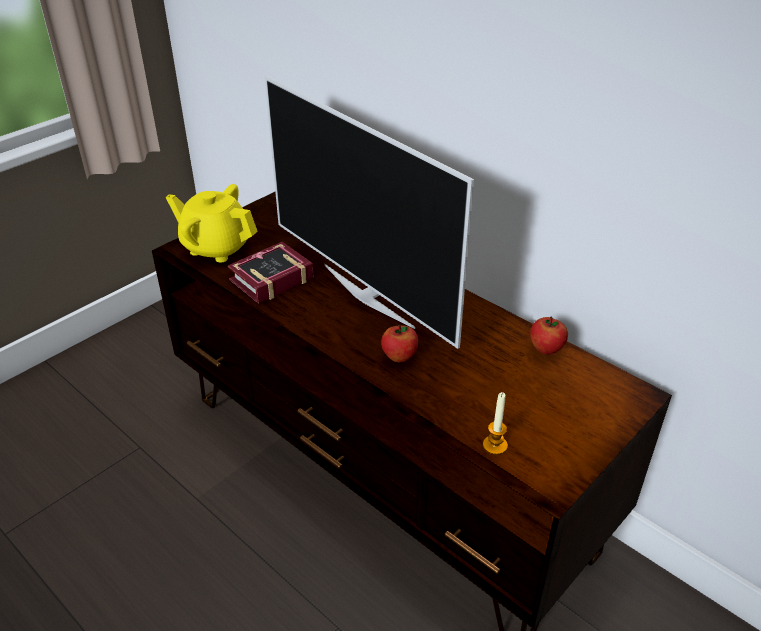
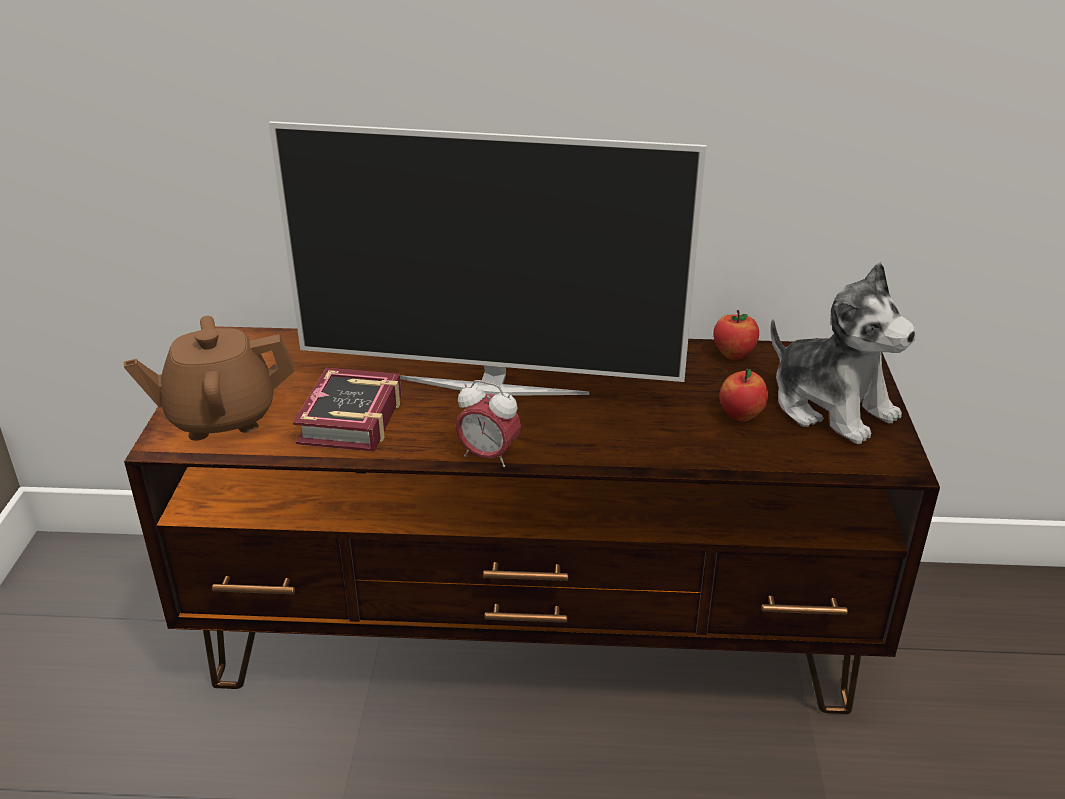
camera: 40 degrees left, 5 degrees down
(216, 247) = (221, 417): yellow teapot -> brown teapot
(309, 337) = (488, 456): none -> alarm clock
(399, 357) = (612, 427): apple -> apple (741, 415)
(495, 445) = (810, 458): candle -> none
(562, 420) = (831, 407): none -> plush toy

